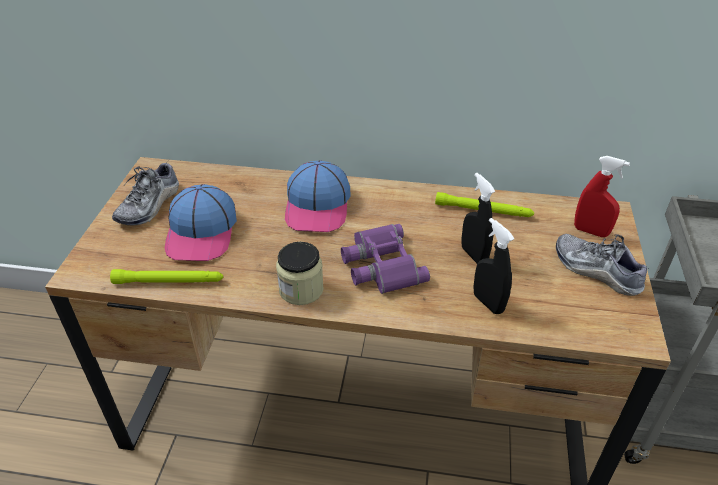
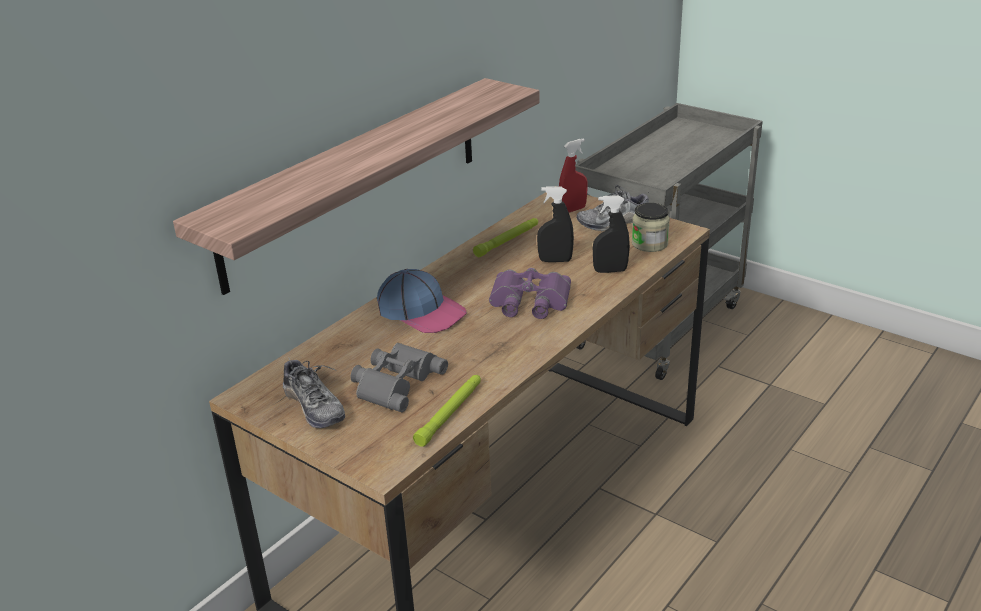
camera: 60 degrees left, 10 degrees down
(202, 232) = (395, 382): cap -> grey binoculars
(301, 289) = (525, 345): jar -> jar (649, 244)
(324, 61) = (355, 180): none -> shelf

